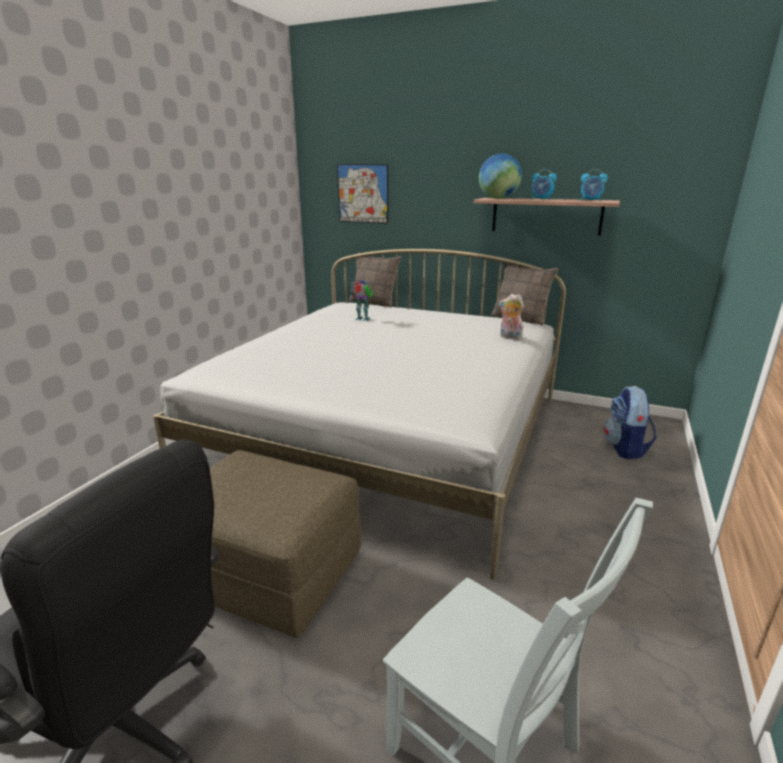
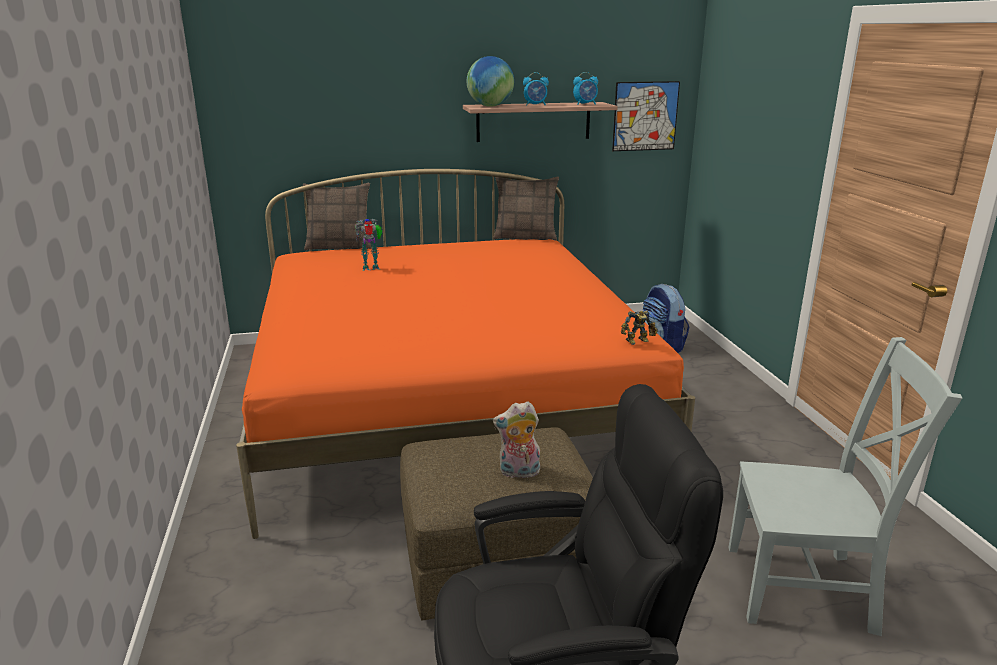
camera: 35 degrees left, 0 degrees up
(363, 194) = (302, 106): picture -> picture (645, 116)
(388, 436) = (447, 401): white bed -> orange bed
(461, 423) = (638, 341): none -> toy robot
(509, 337) = (550, 258): plush toy -> plush toy (518, 473)

